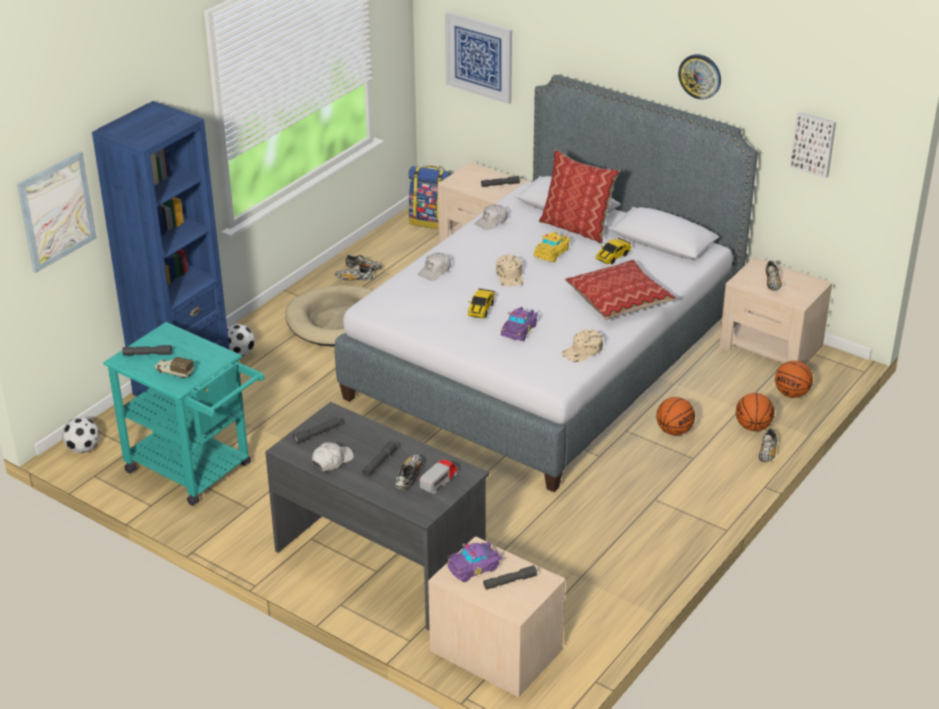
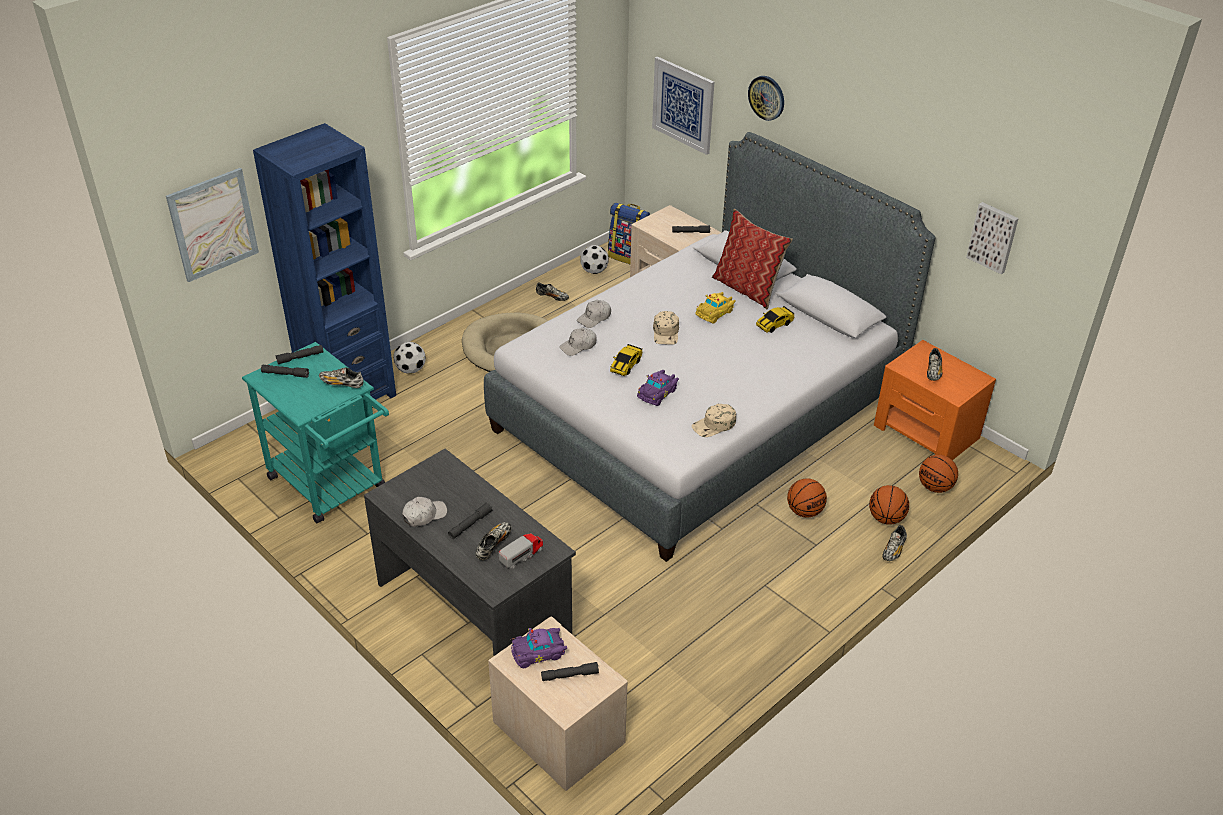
camera: 10 degrees right, 5 degrees up
(83, 448) = (238, 448): football -> football (594, 271)
(174, 372) = (302, 397): toy truck -> none
(317, 434) = (420, 482): grey flashlight -> grey flashlight (300, 357)
(354, 279) = (540, 307): shoe -> shoe (341, 383)
(492, 221) = (666, 272): white cap -> white cap (578, 346)
(619, 299) = (768, 372): pillow -> none
(700, 76) = (887, 152): wall clock -> wall clock (767, 97)
(771, 347) = (926, 432): beige nightstand -> orange nightstand

